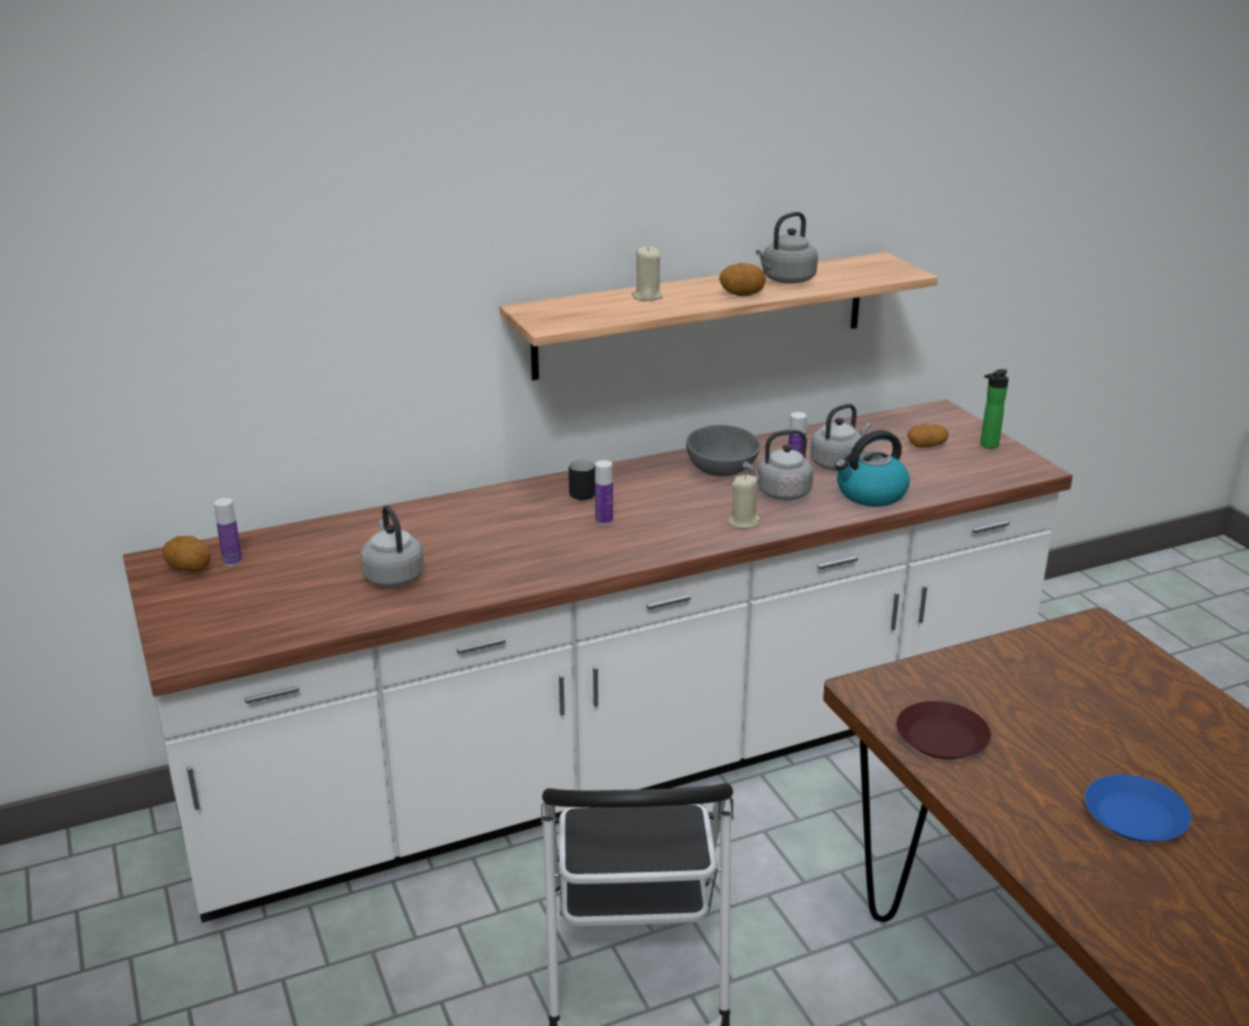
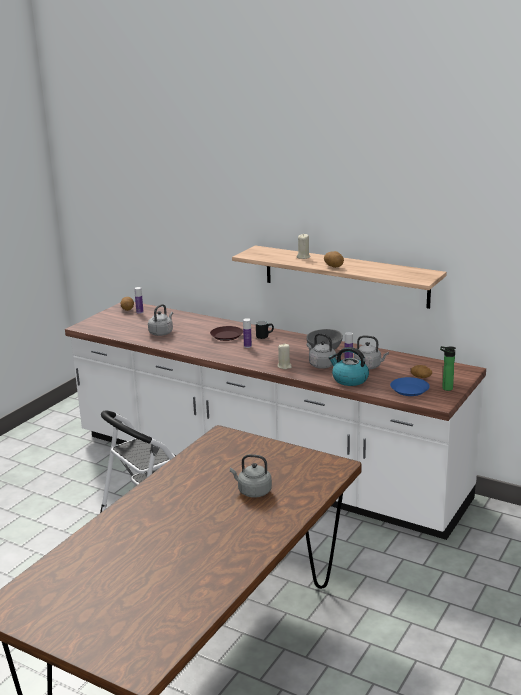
camera: 55 degrees right, 5 degrees down
(786, 280) = (367, 267): grey kettle -> grey kettle (253, 491)
(941, 739) = (204, 455): brown plate -> brown plate (226, 336)
(1135, 818) = (195, 503): blue plate -> blue plate (409, 390)

